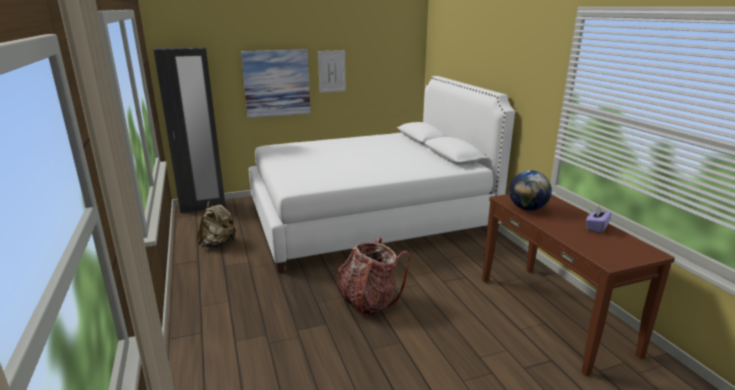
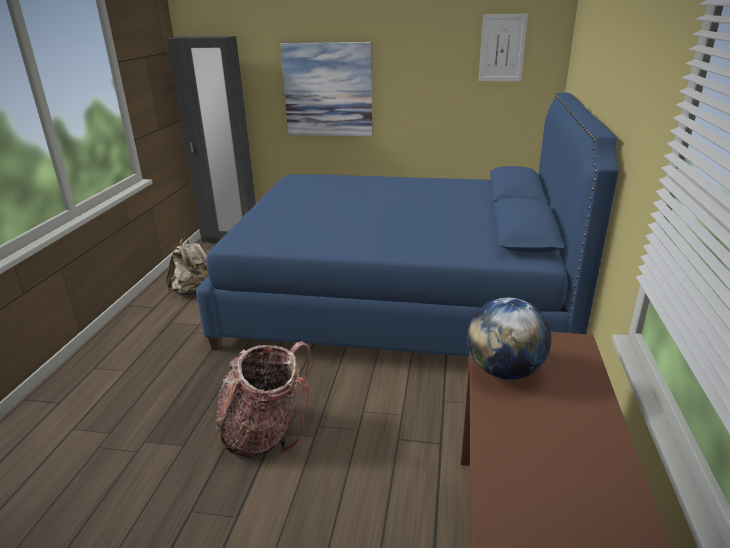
camera: 30 degrees right, 5 degrees up
(332, 71) = (407, 77): picture -> picture (502, 48)
(367, 218) = (397, 300): white bed -> blue bed
(596, 228) = (593, 464): purple tissue box -> none

